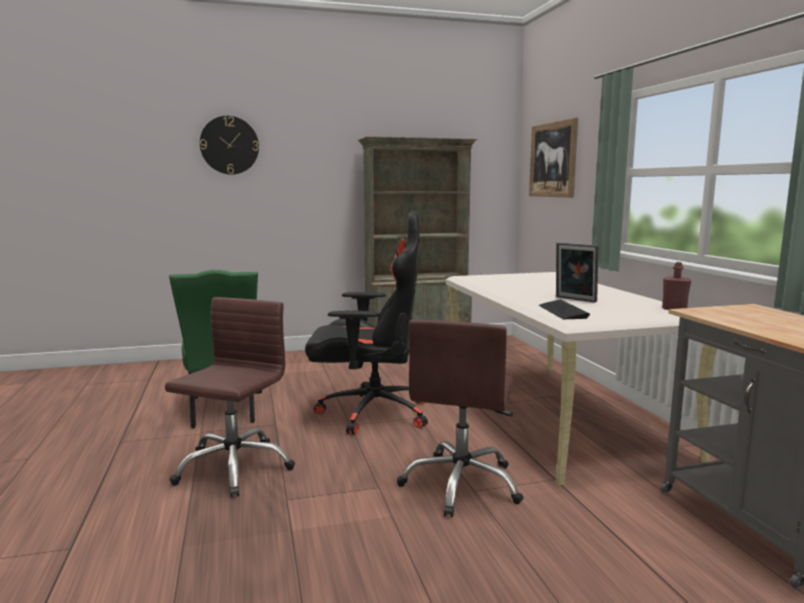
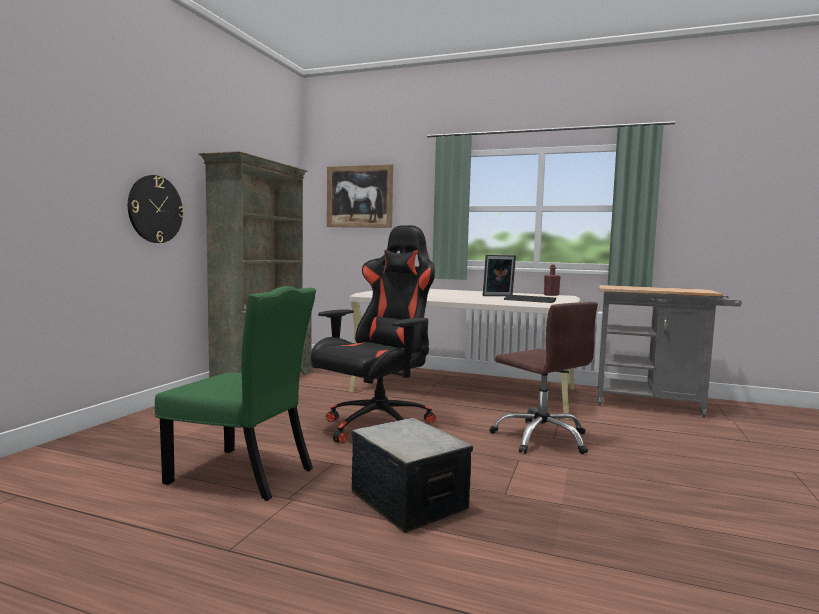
camera: 55 degrees left, 5 degrees down
(229, 145) = (62, 131): wall clock -> wall clock (155, 209)
(233, 467) = (409, 501): brown office chair -> storage box

